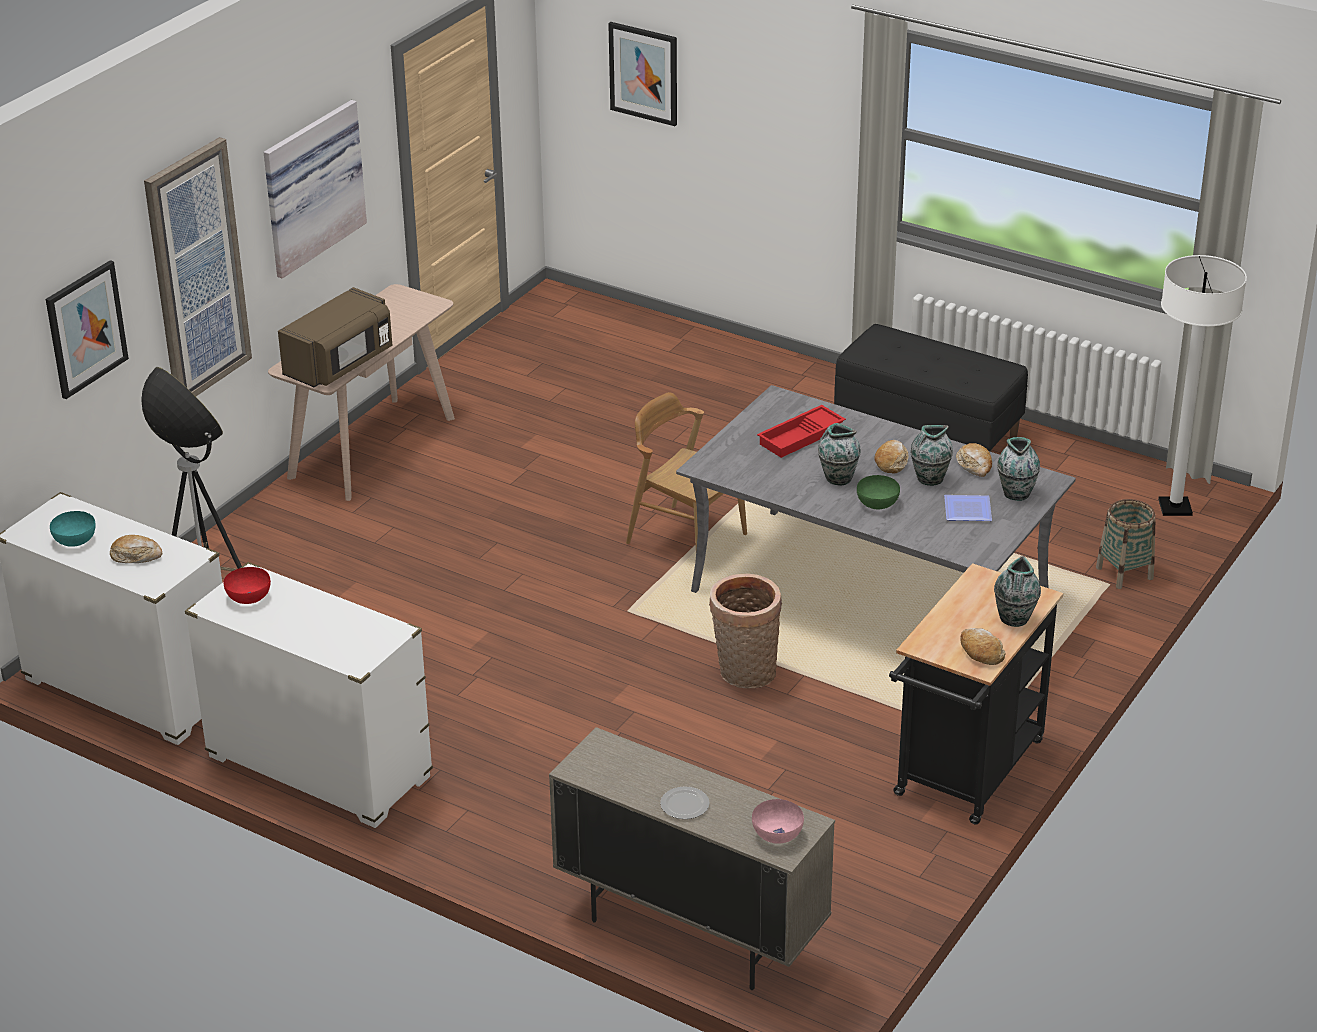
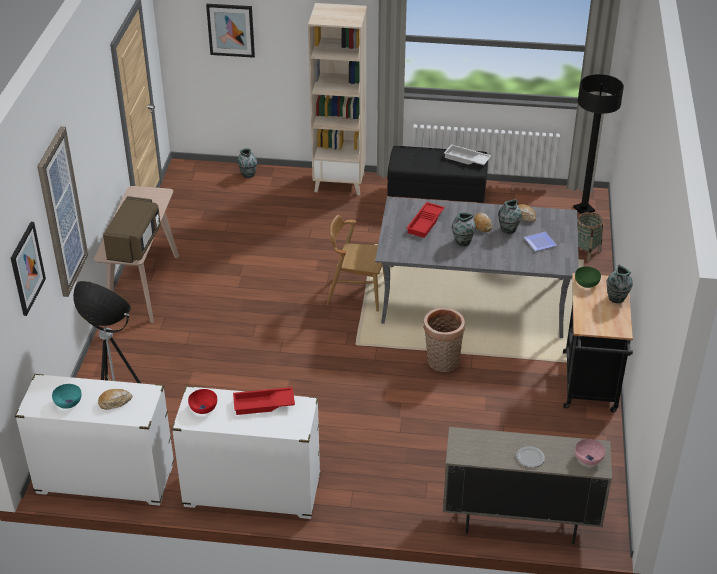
camera: 25 degrees left, 5 degrees up
(310, 186) = (93, 142): picture -> none
(335, 616) = (263, 405): none -> red tray
(784, 372) = (340, 182): none -> beige bookcase
(878, 503) = (493, 251): green bowl -> green bowl (587, 283)
(980, 652) = (615, 322): bread -> none
(981, 370) = (466, 159): none -> white tray
(1016, 493) = (556, 226): vase -> vase (248, 174)
(1175, 508) = (584, 209): white floor lamp -> black floor lamp

